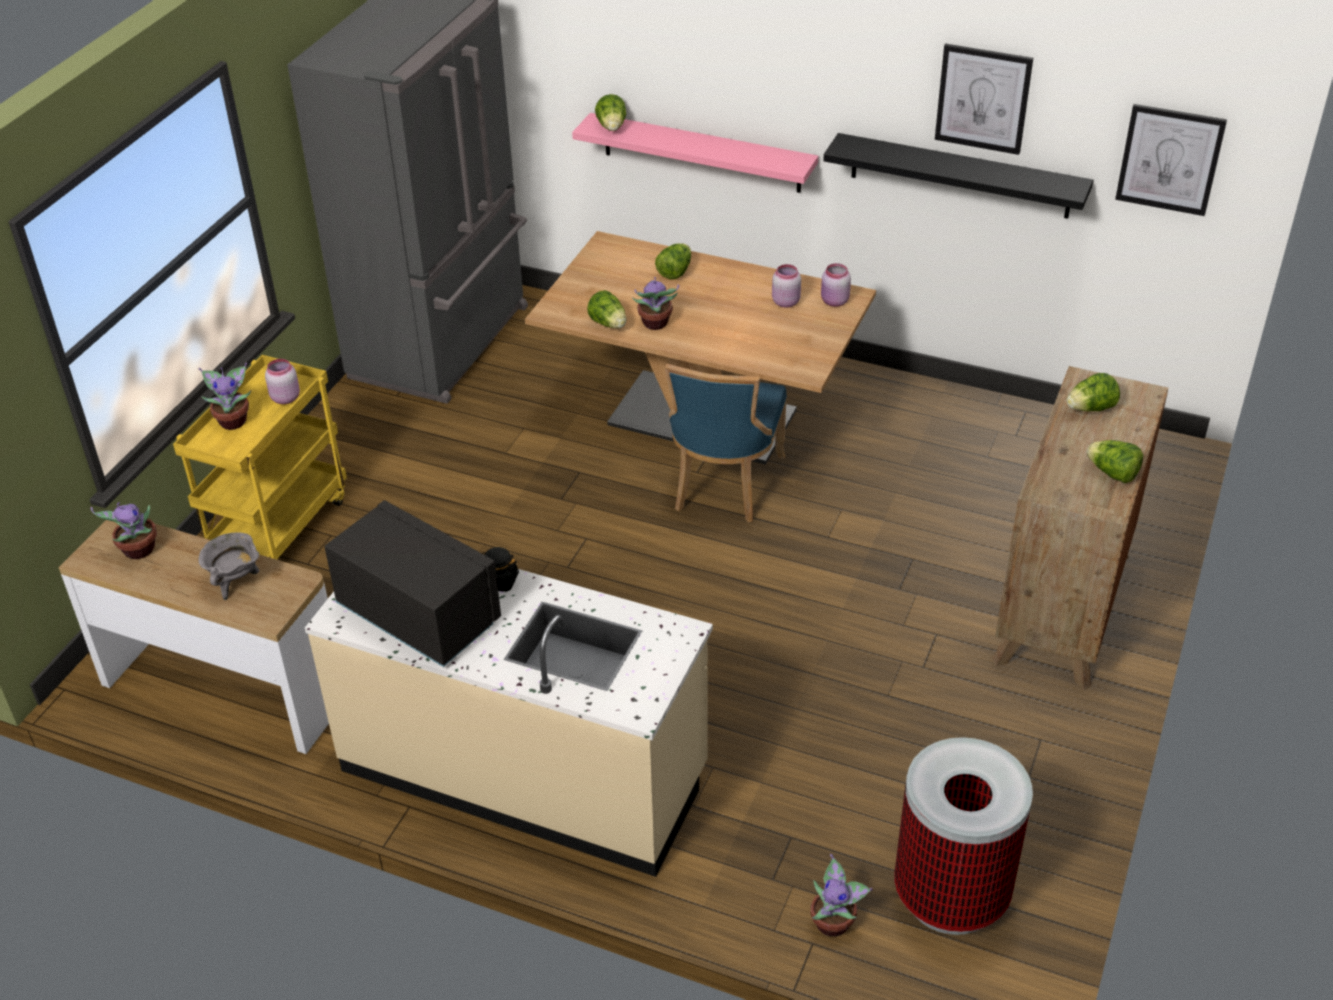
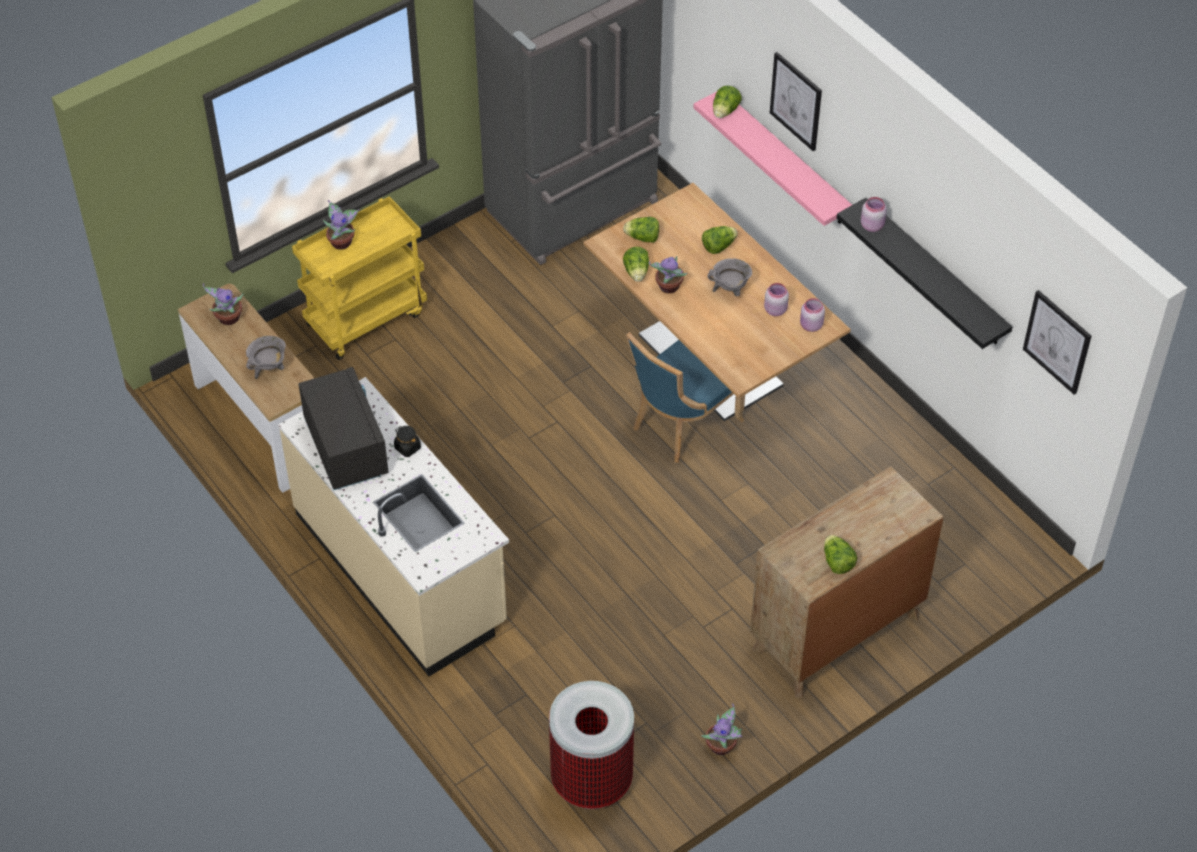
camera: 30 degrees right, 10 degrees up
(285, 397) = (385, 237): pink jar -> pink jar (872, 225)
(722, 303) = (730, 290): none -> grey cooking pot
(834, 923) = (509, 759): potted plant -> potted plant (722, 746)
(983, 98) = (951, 229): picture -> picture (796, 101)
(1090, 408) = (871, 507): lettuce -> lettuce (642, 238)

